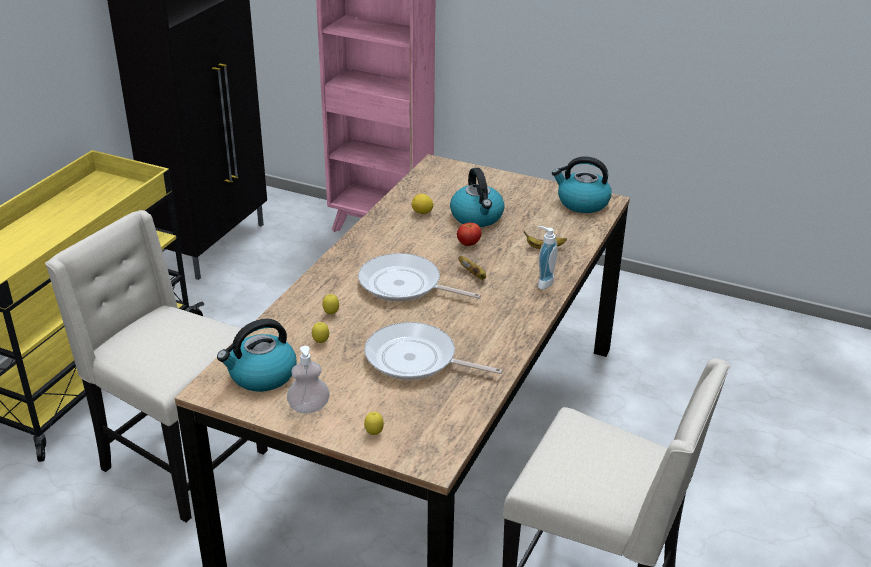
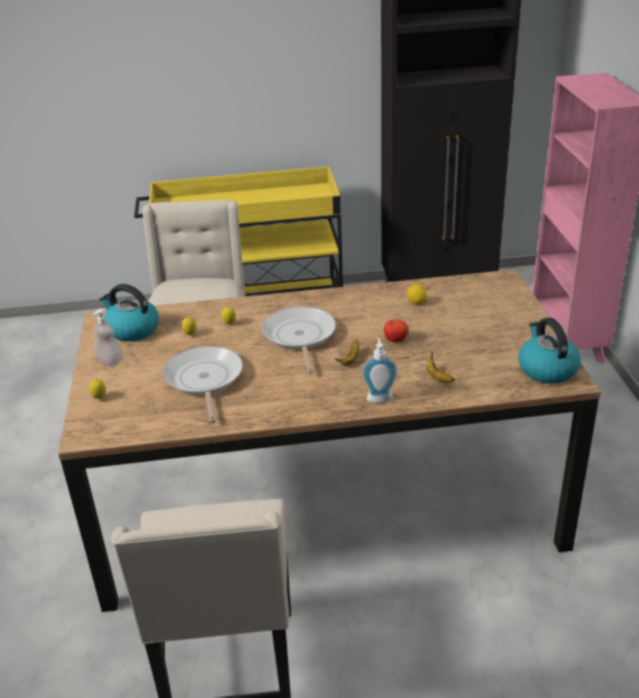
camera: 60 degrees right, 0 degrees up
(477, 217) = (444, 328): kettle -> none

